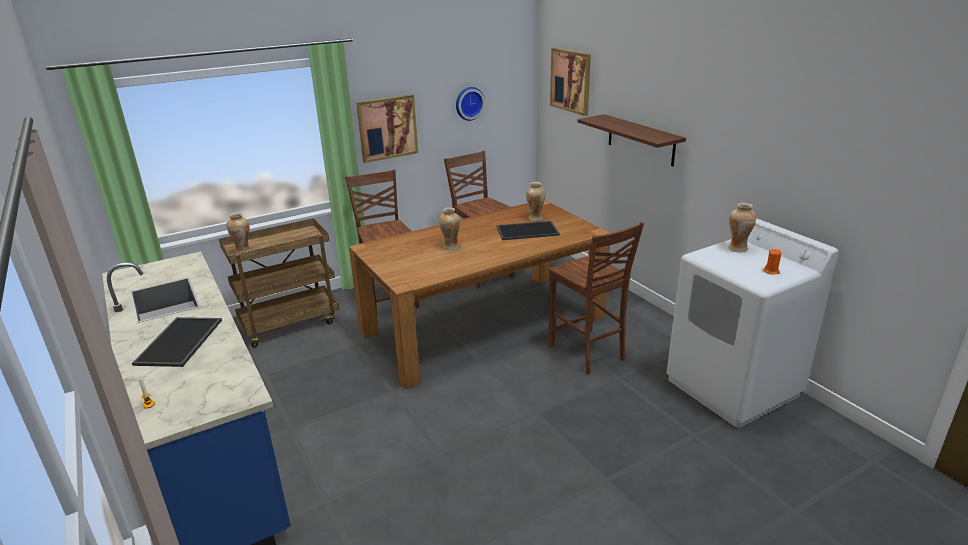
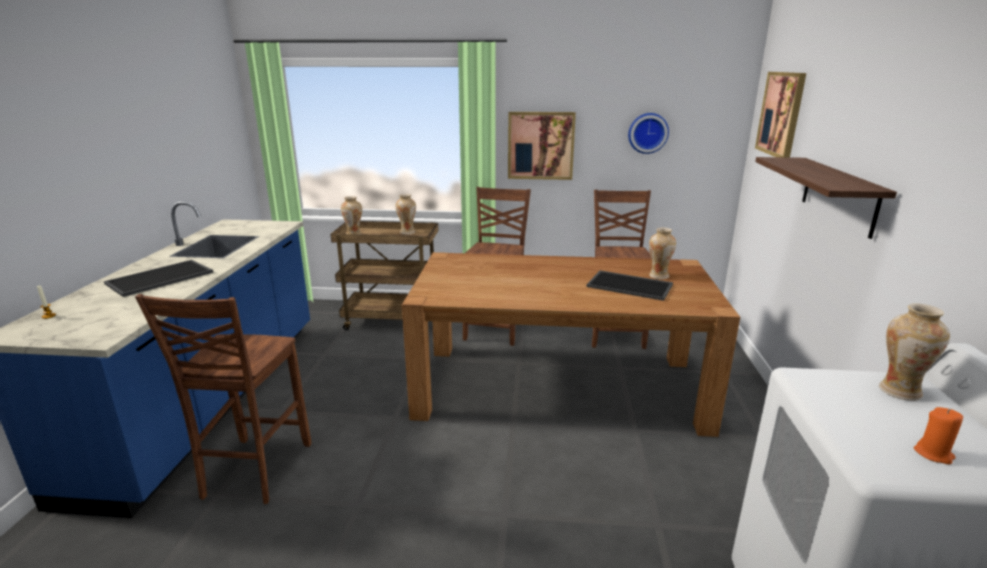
camera: 35 degrees right, 5 degrees down
(451, 247) = (522, 278): vase -> vase (407, 232)
(587, 353) = (648, 472): brown chair -> brown chair (254, 471)

